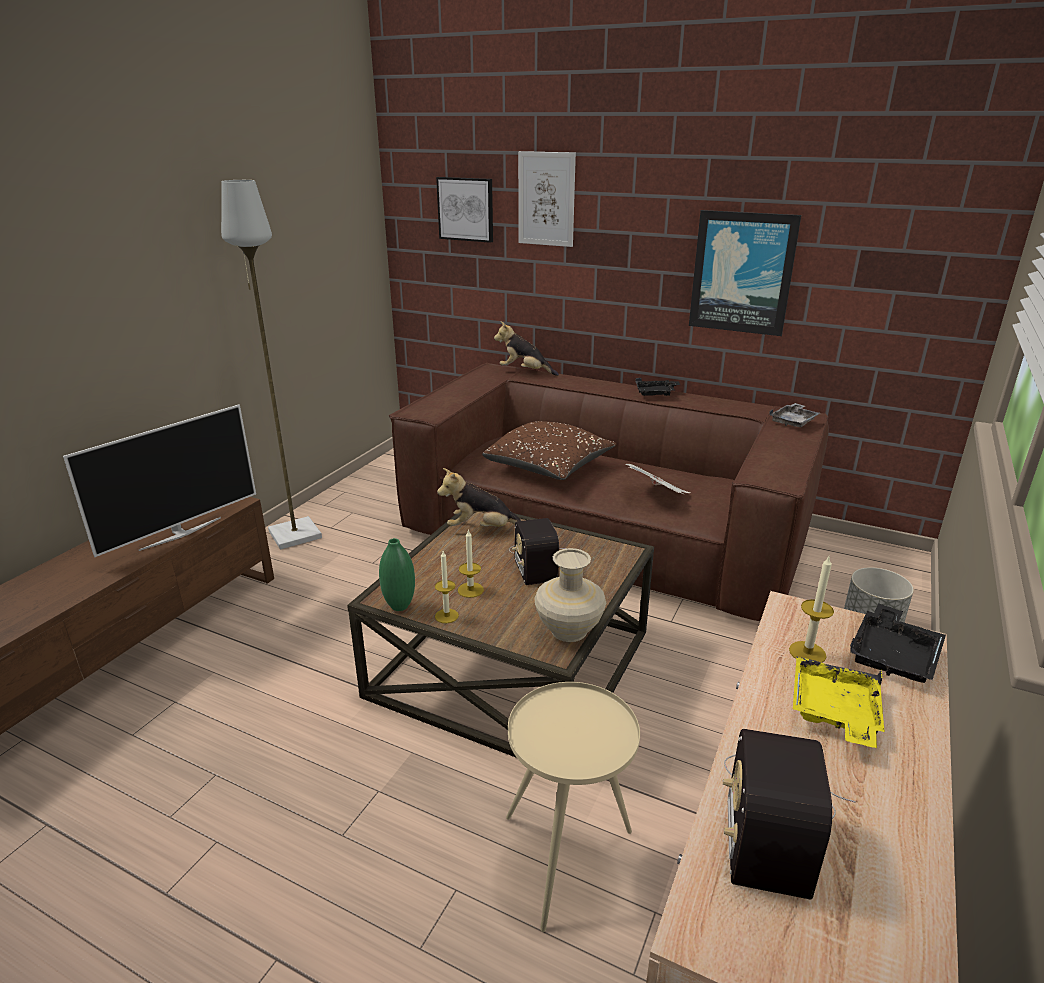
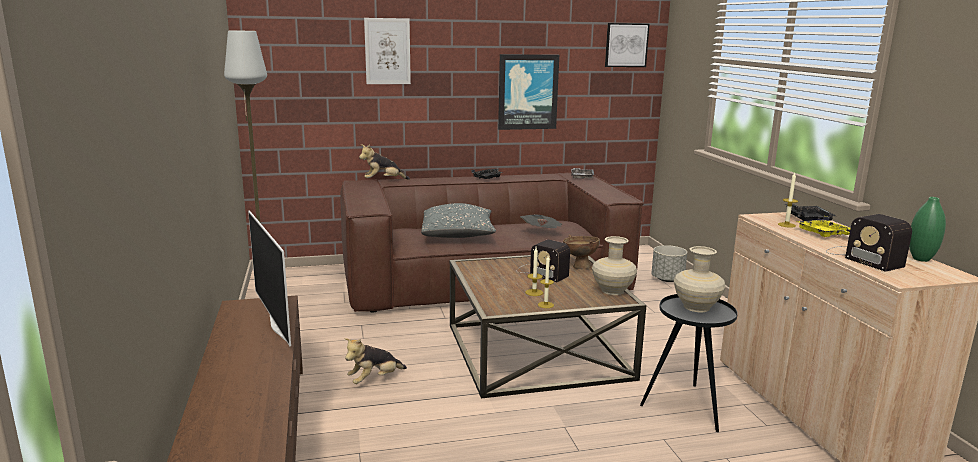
camera: 40 degrees left, 10 degrees down
(180, 533) = (279, 327): television -> television turned 150 degrees clockwise
(399, 606) = (513, 309): green vase -> green vase (921, 259)
(466, 209) = (317, 61): picture -> picture (626, 45)
(482, 529) = (484, 268): plush toy -> plush toy (374, 379)
(549, 467) = (458, 235): brown pillow -> grey pillow
(567, 857) = (687, 405): beige side table -> black side table
(583, 724) = (696, 307): none -> beige vase
(602, 569) = (579, 266): none -> brown bowl

